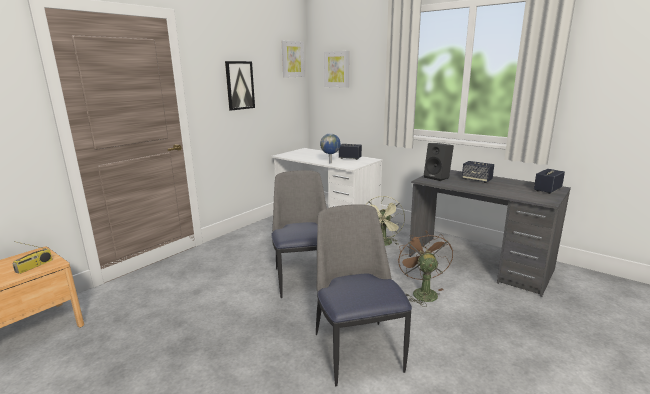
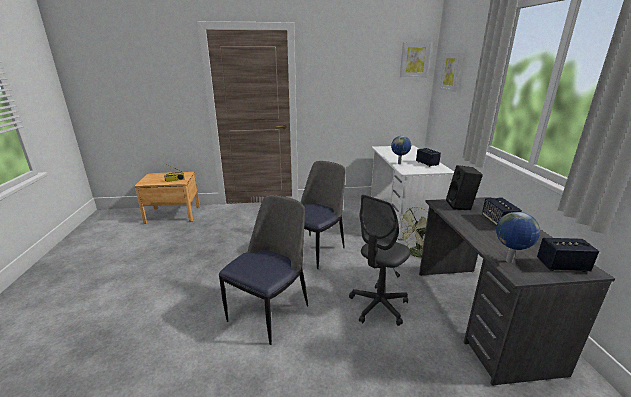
camera: 45 degrees right, 5 degrees up
(239, 85) = (348, 83): picture -> none
(422, 292) = (378, 306): brown fan -> grey office chair
(529, 197) = (509, 261): none -> globe

